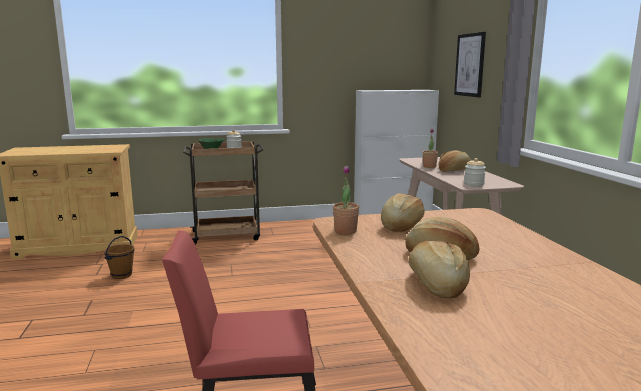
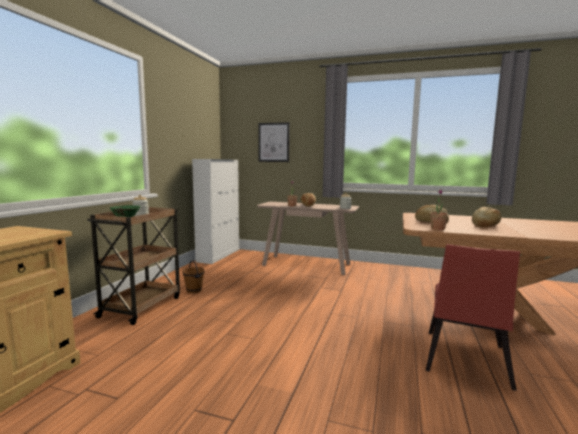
camera: 60 degrees left, 5 degrees down
(121, 275) = (149, 379): brown bucket -> brown bucket (194, 290)
(436, 285) = (527, 231): bread -> none

